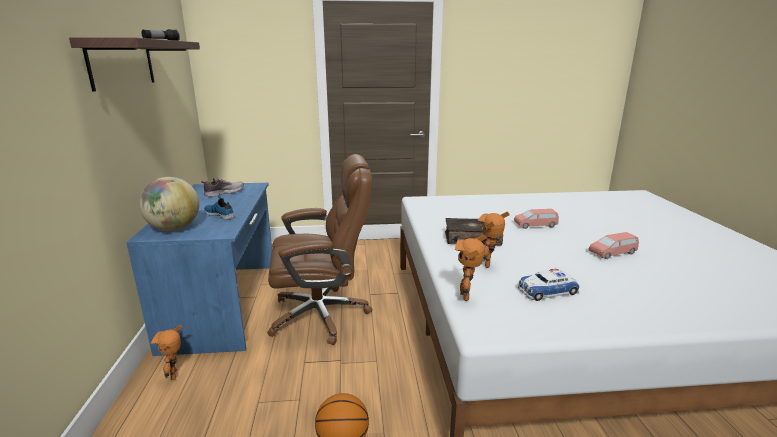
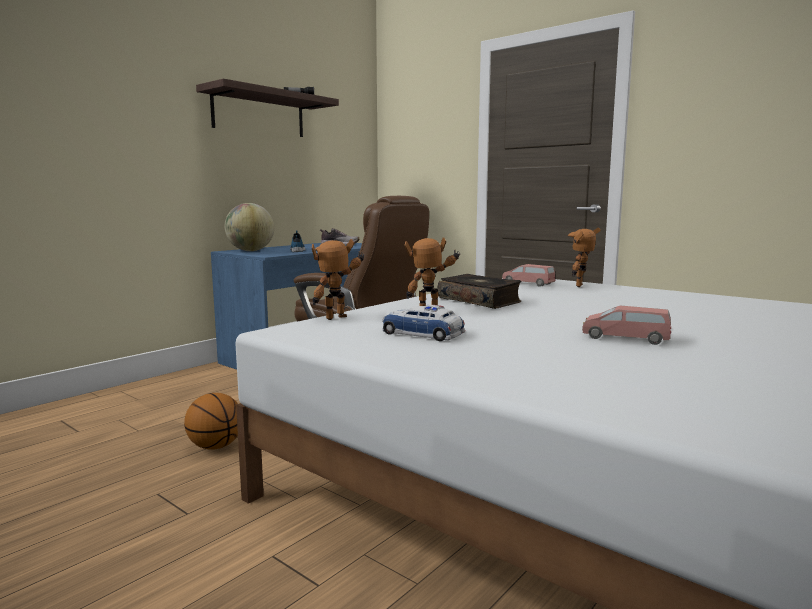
camera: 45 degrees right, 10 degrees down
(177, 374) = (210, 375): toy robot -> toy robot (582, 286)
(535, 225) = (599, 308): pink toy car -> pink toy car (528, 283)

